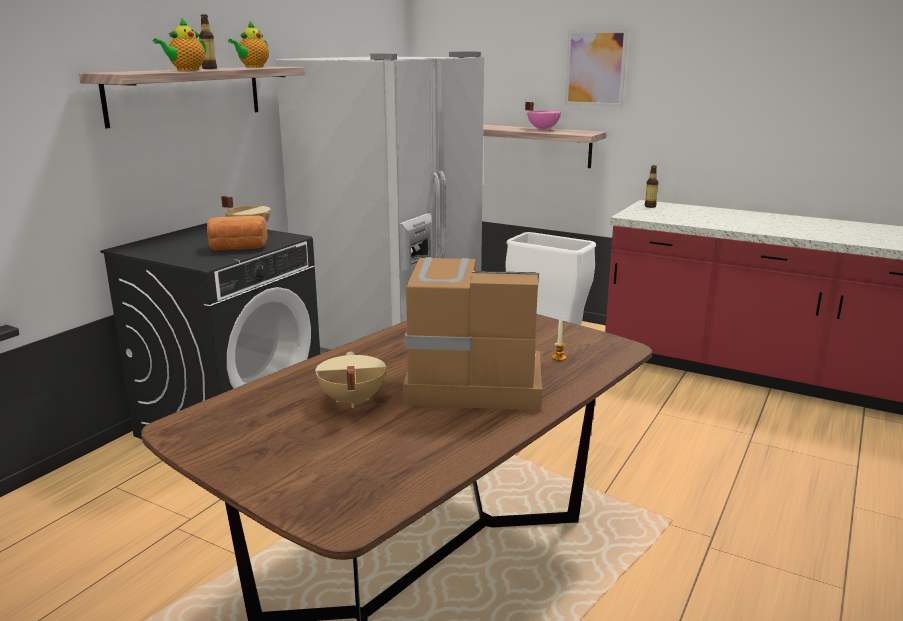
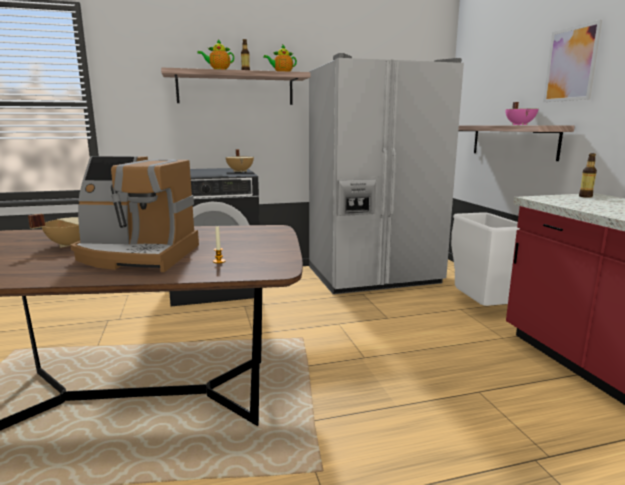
camera: 45 degrees right, 5 degrees down
(238, 248) = (207, 174): bread -> none
(472, 381) = (137, 255): coffee machine -> coffee machine turned 135 degrees clockwise

